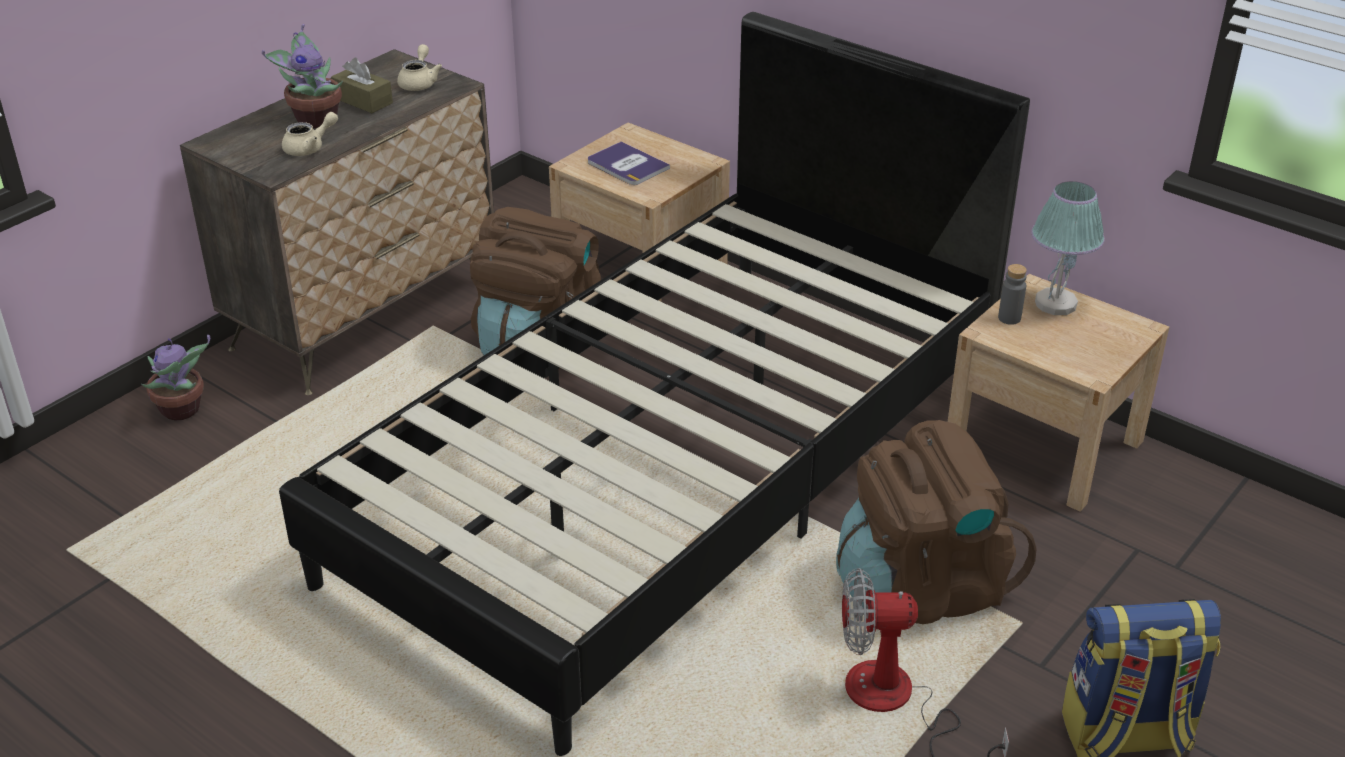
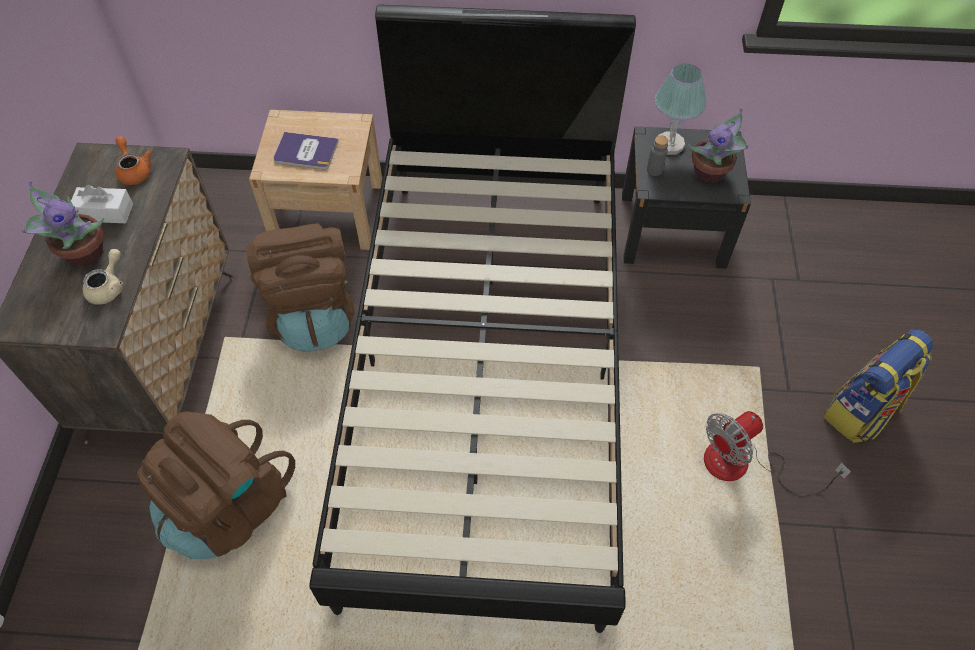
camera: 35 degrees left, 20 degrees up
(182, 411) = (98, 519): potted plant -> potted plant (711, 173)
(363, 100) = (105, 212): brown tissue box -> white tissue box
(419, 82) = (134, 170): beige teapot -> orange teapot
(921, 587) = (690, 374): brown backpack -> brown backpack (229, 508)
(1043, 445) = (672, 230): beige nightstand -> black nightstand

